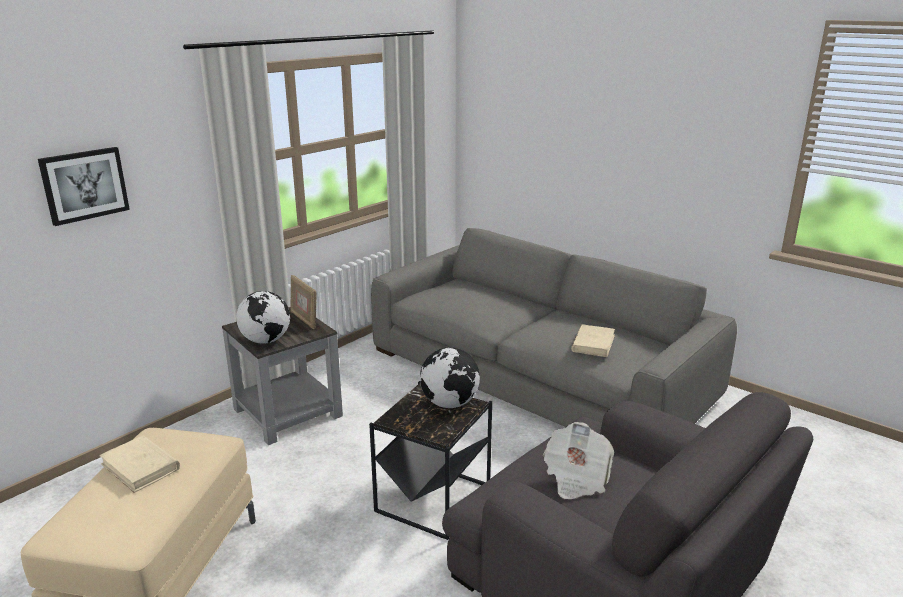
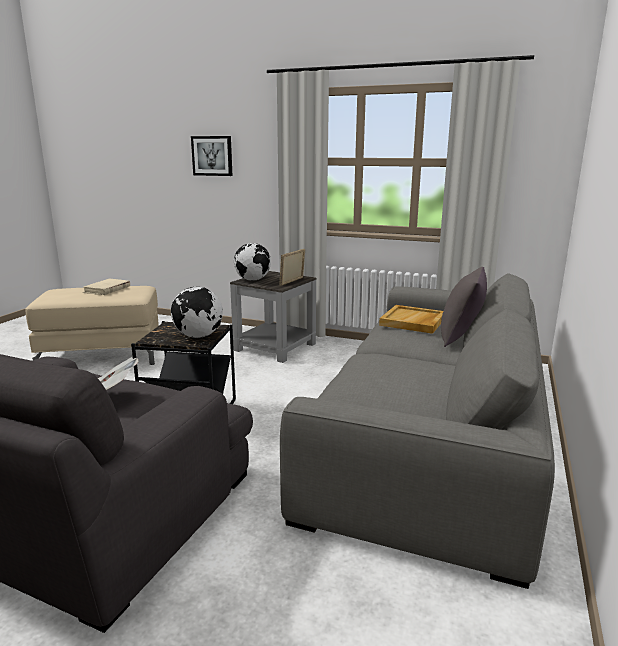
camera: 70 degrees right, 5 degrees down
(464, 299) = (413, 322): none -> beige tray
(508, 293) = (460, 337): none -> grey pillow
(593, 343) = (376, 381): beige book -> none

